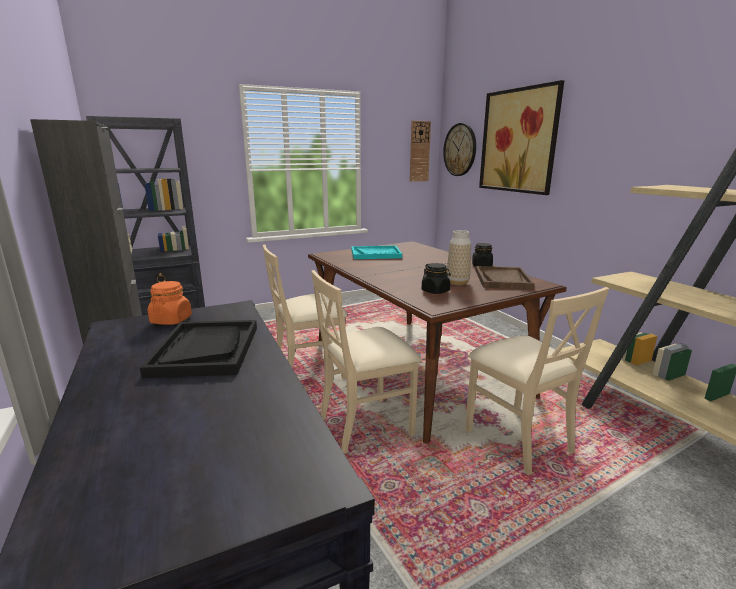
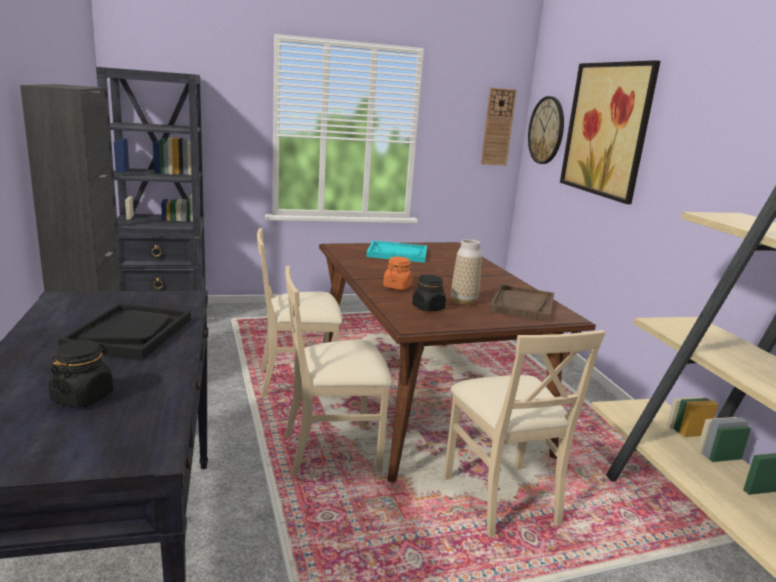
camera: 10 degrees right, 0 degrees up
(171, 320) = (116, 300): orange jar -> orange jar (397, 286)
(481, 266) = (513, 284): black jar -> black jar (83, 396)

